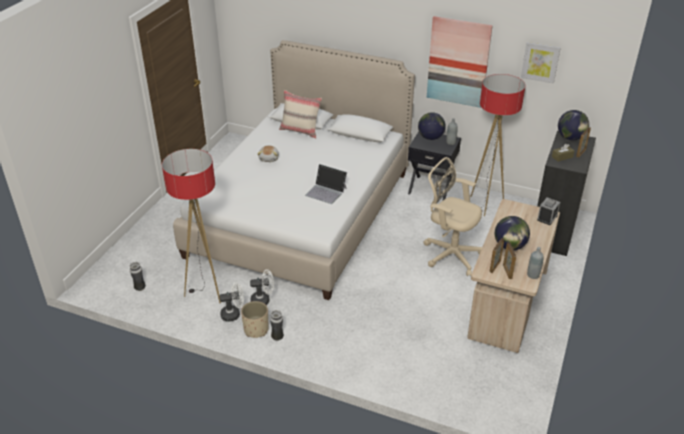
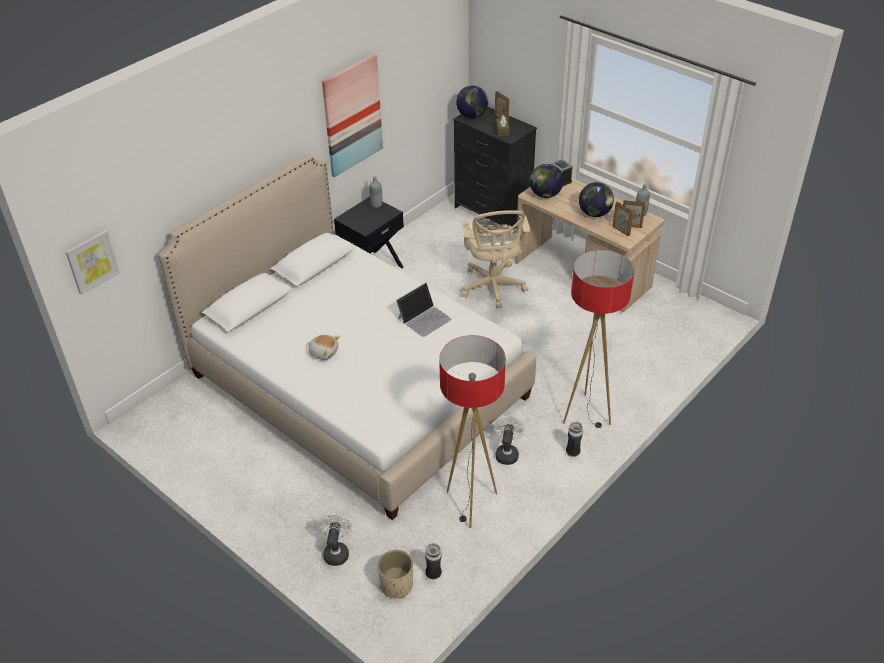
camera: 70 degrees left, 5 degrees up
(233, 314) = (521, 484): white fan -> white fan (336, 551)
(256, 329) = (554, 468): beige planter -> beige planter (396, 585)
(300, 131) = (274, 312): beige pillow -> none
(430, 138) = (357, 215): globe -> globe (545, 195)
(450, 254) = (493, 288): beige office chair -> beige office chair turned 60 degrees counterclockwise
(486, 205) = (425, 239): floor lamp -> floor lamp (586, 414)
(540, 62) = (416, 64): picture -> picture (92, 261)

